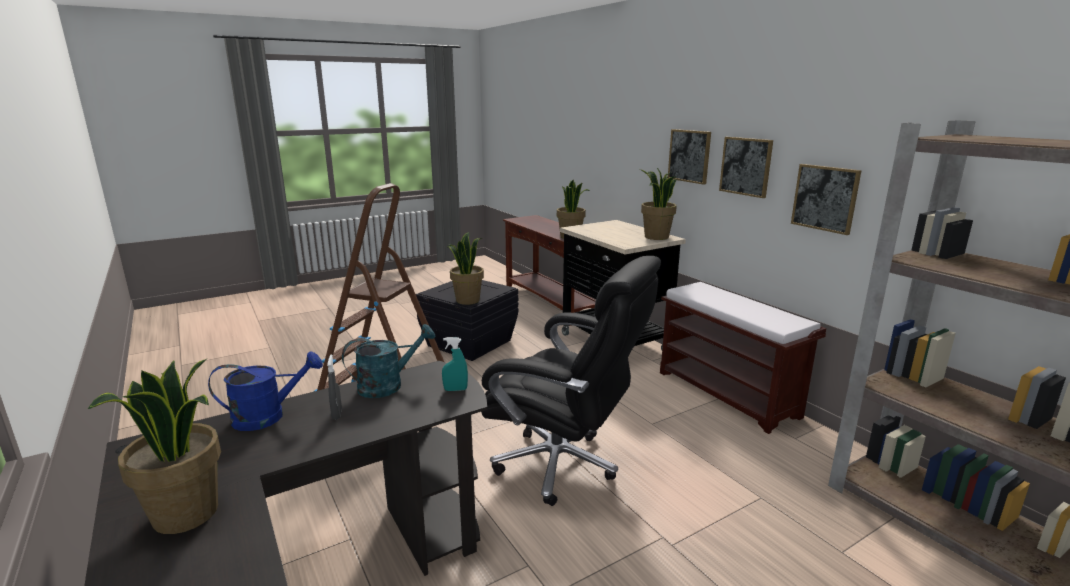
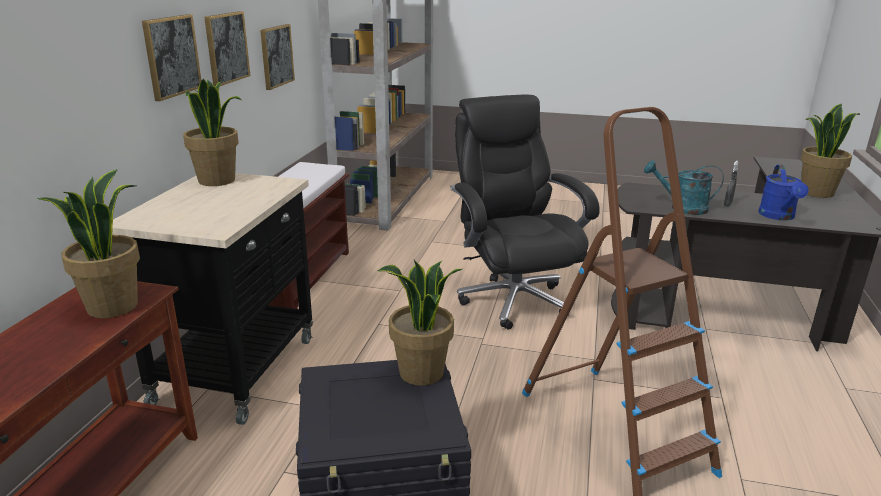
camera: 135 degrees left, 5 degrees up
(268, 416) = (778, 216): blue watering can -> blue watering can turned 105 degrees counterclockwise
(455, 389) = (636, 193): turquoise spray bottle -> none

